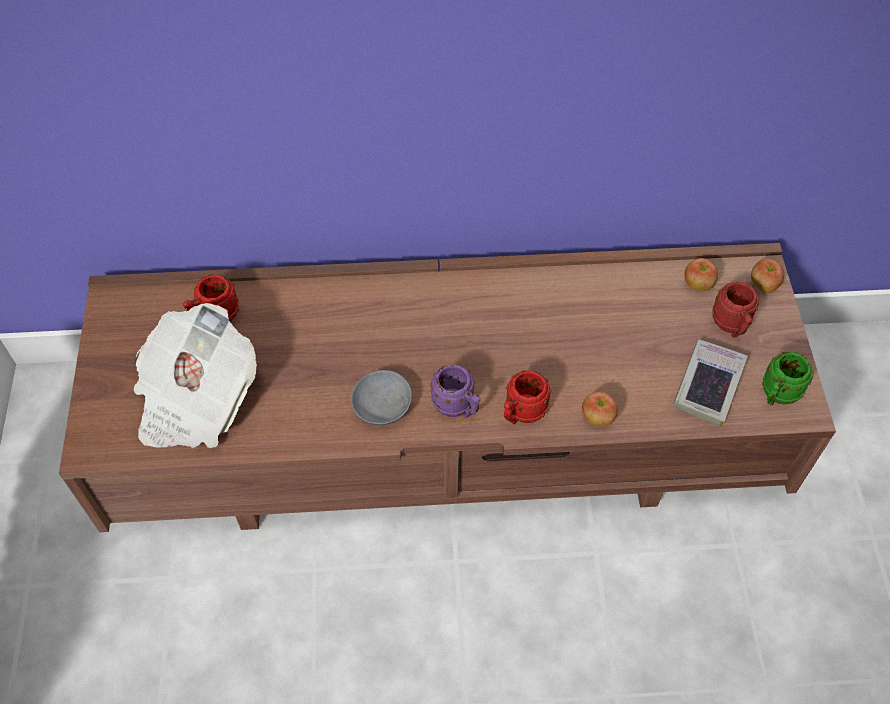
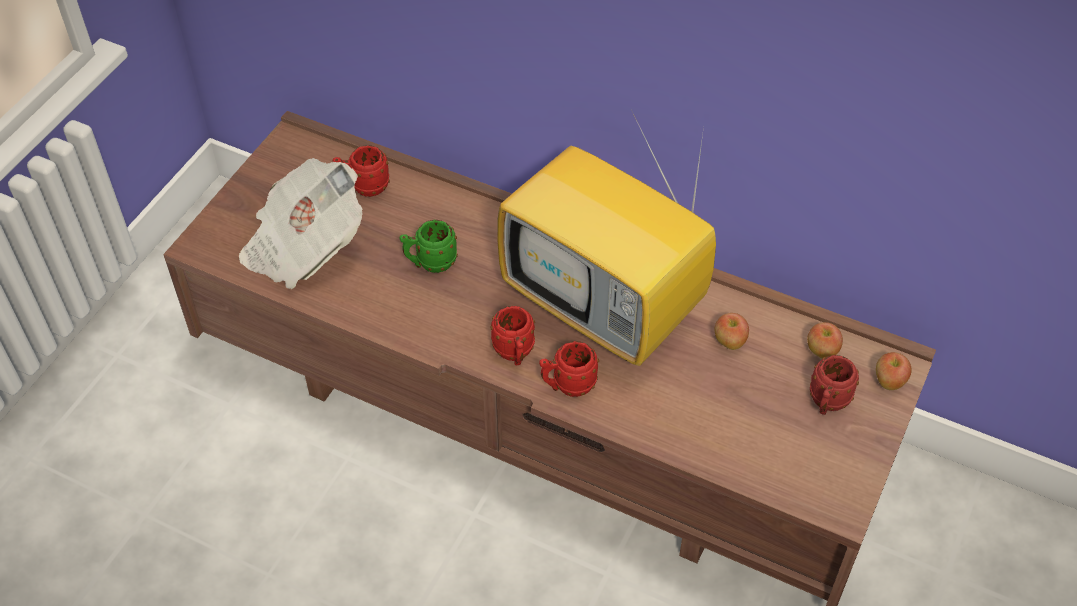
camera: 30 degrees right, 5 degrees down
(381, 405) = (451, 320): grey bowl -> none
(457, 408) = (515, 354): purple mug -> red mug
(505, 328) = (607, 307): none -> television
(597, 418) = (634, 422): apple -> apple (729, 342)
(708, 385) = (762, 444): book -> none
(776, 395) = (824, 484): green mug -> green mug (430, 263)

